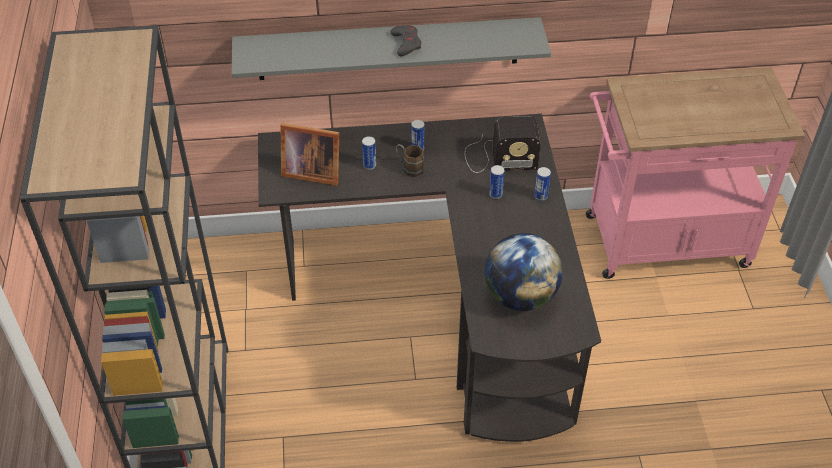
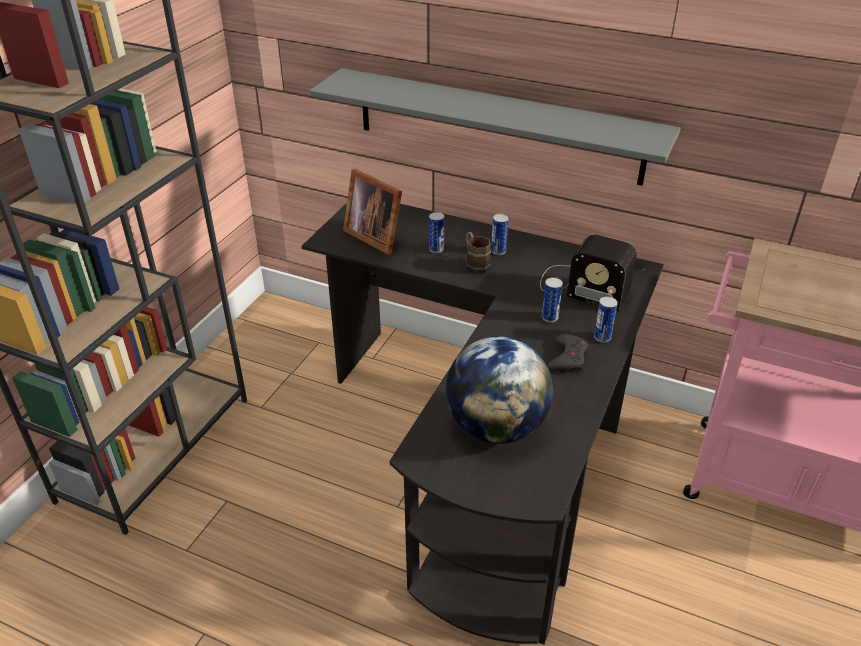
camera: 30 degrees right, 10 degrees down
(406, 43) = (504, 110): grey game controller -> grey game controller (568, 358)

